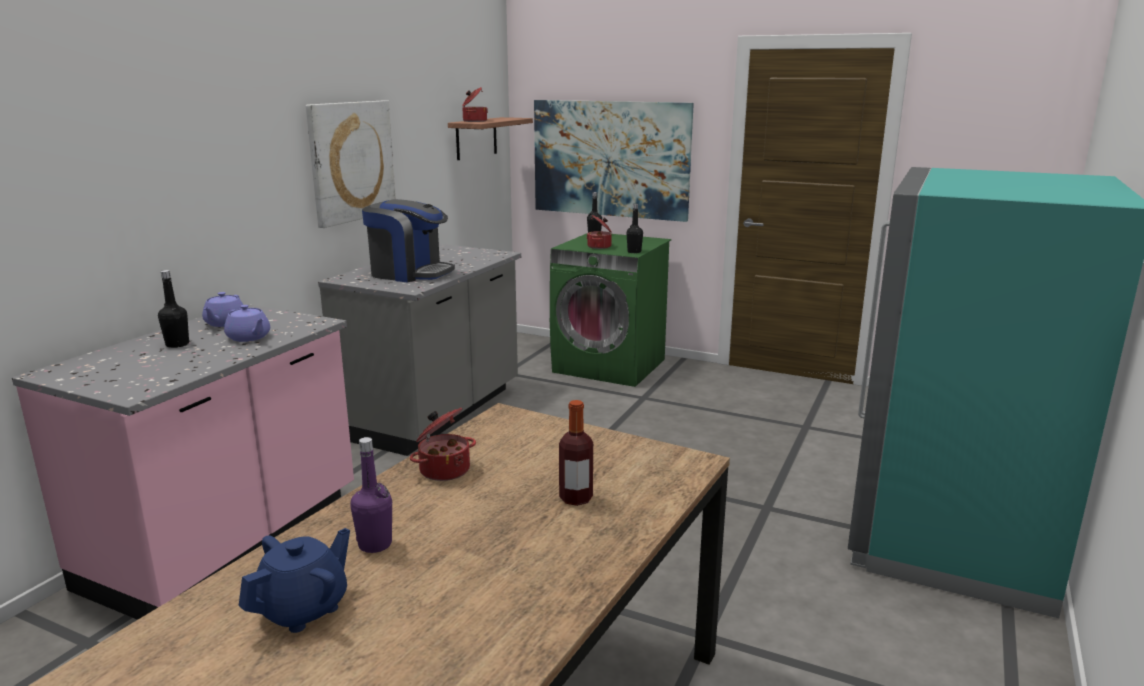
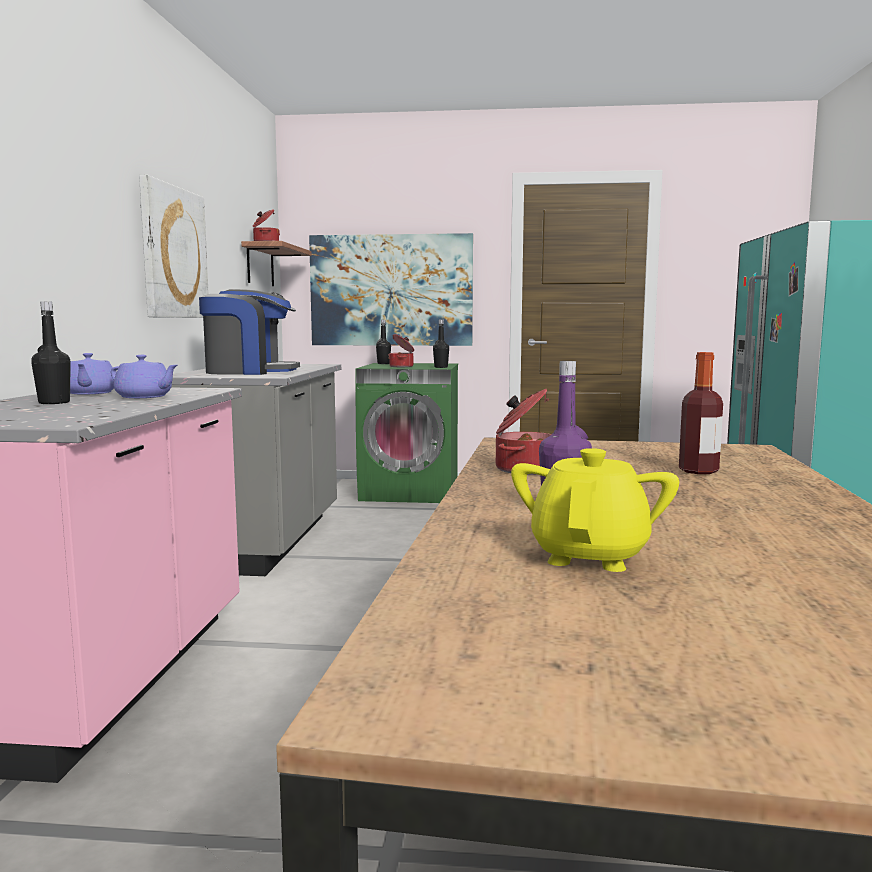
camera: 20 degrees left, 10 degrees down
(304, 609) = (590, 556): blue teapot -> yellow teapot

